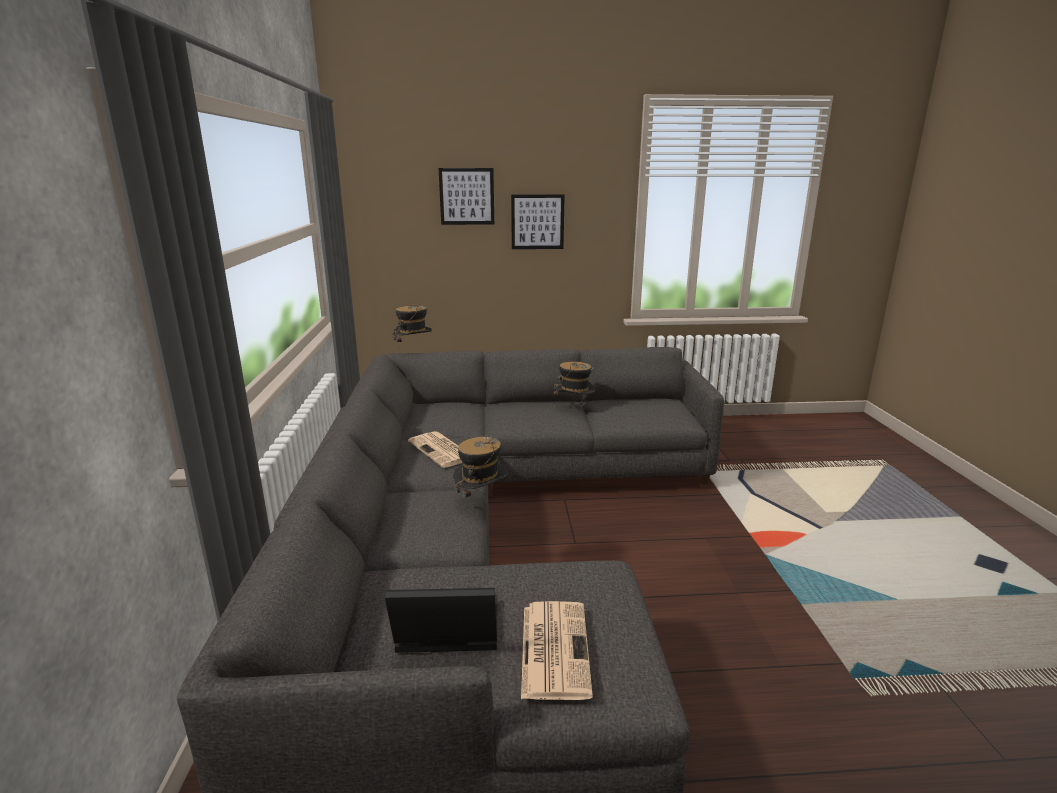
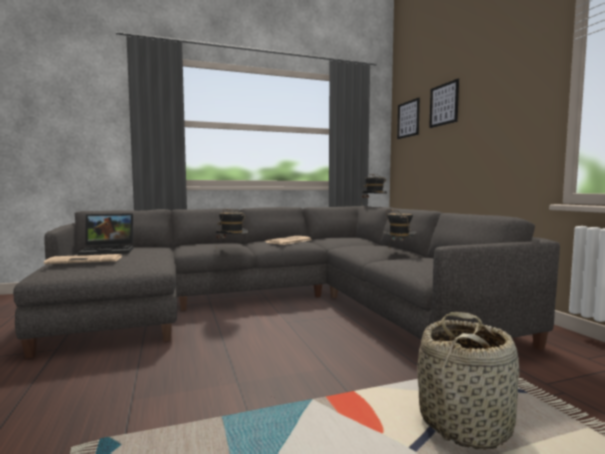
camera: 75 degrees right, 15 degrees down
(445, 633) = (109, 251): laptop -> laptop turned 90 degrees clockwise
(537, 222) = (484, 113): picture -> picture (408, 119)
(785, 502) = (465, 423): none -> basket

